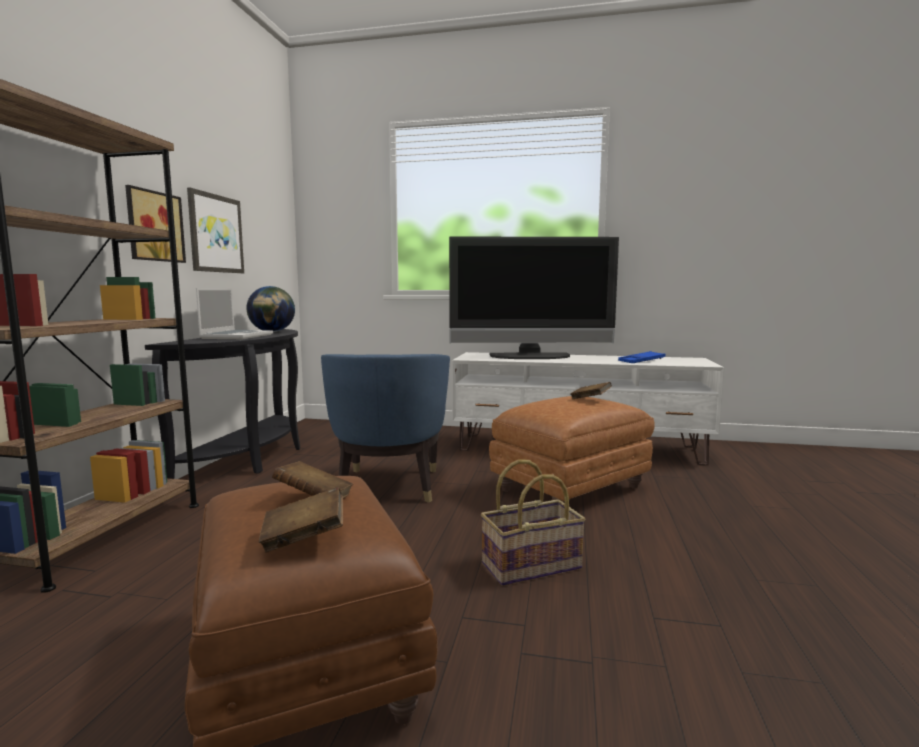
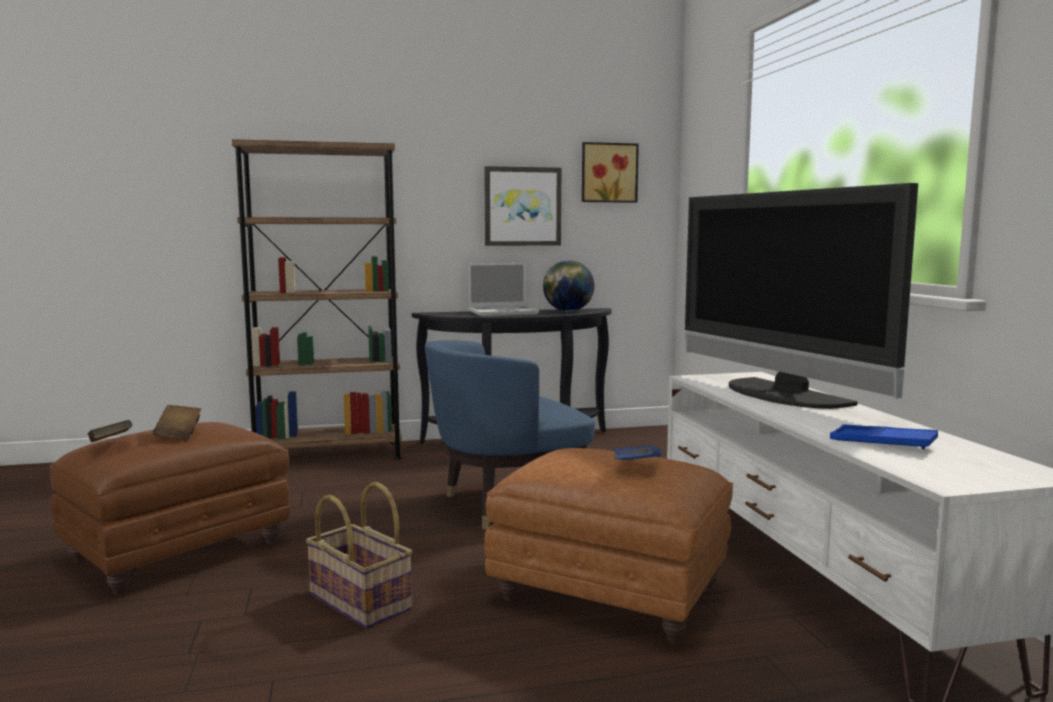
camera: 65 degrees right, 0 degrees up
(153, 226) = (439, 208): picture -> picture (608, 173)
(590, 399) = (637, 467): brown book -> blue book

